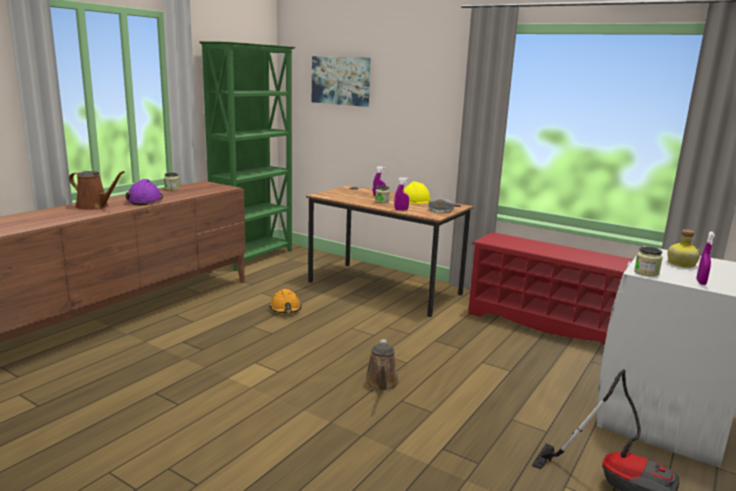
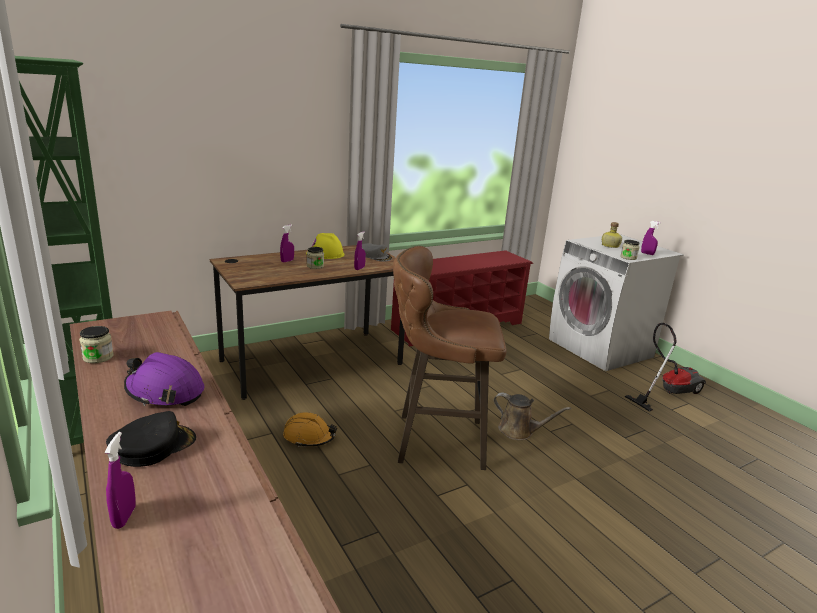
camera: 65 degrees left, 5 degrees up
(41, 211) = (124, 517): none -> purple spray bottle
(95, 206) = (153, 446): brown watering can -> black cap
(326, 350) = (435, 440): none -> brown stool
(341, 80) = (153, 113): picture -> none

